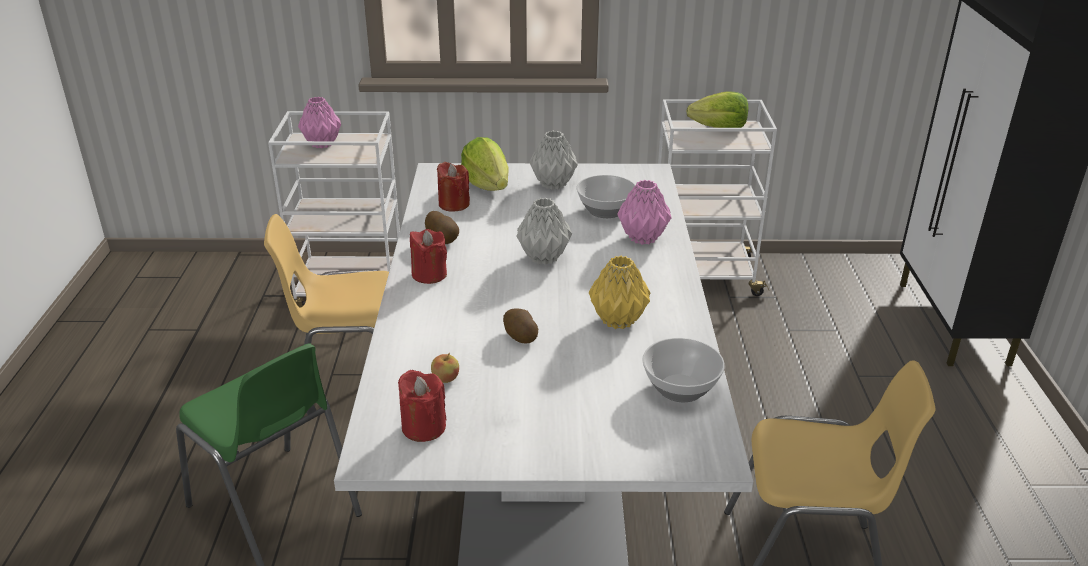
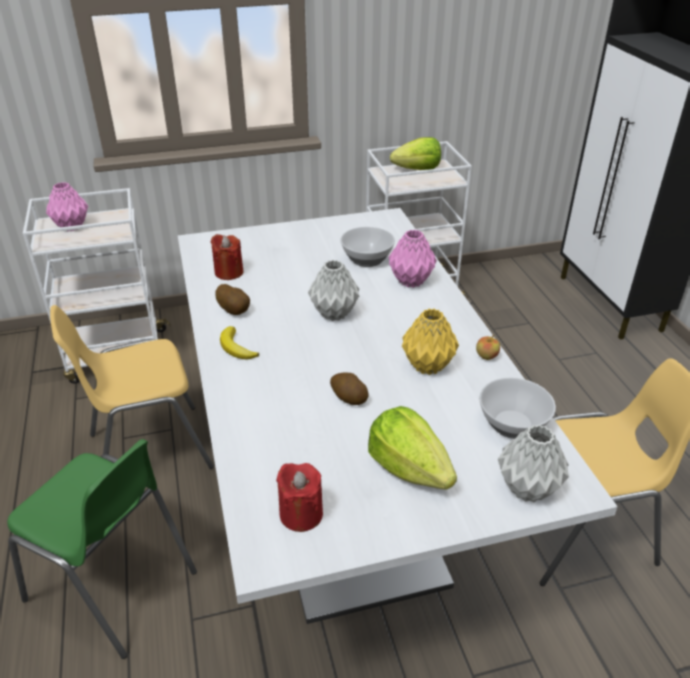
camera: 15 degrees left, 5 degrees up
(429, 274) = (236, 348): red candle -> banana
(445, 379) = (299, 456): apple -> apple (486, 356)
(488, 186) = (252, 249): lettuce -> lettuce (409, 468)
(553, 184) = (309, 240): grey vase -> grey vase (527, 489)

